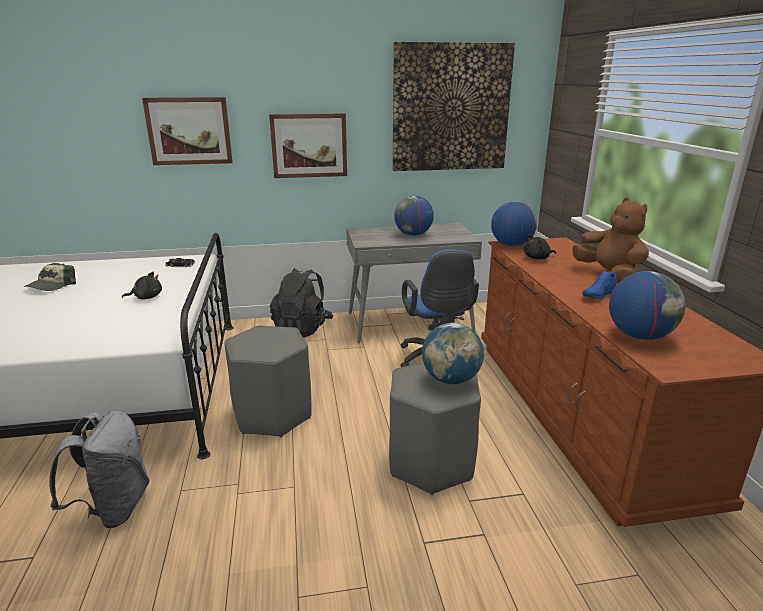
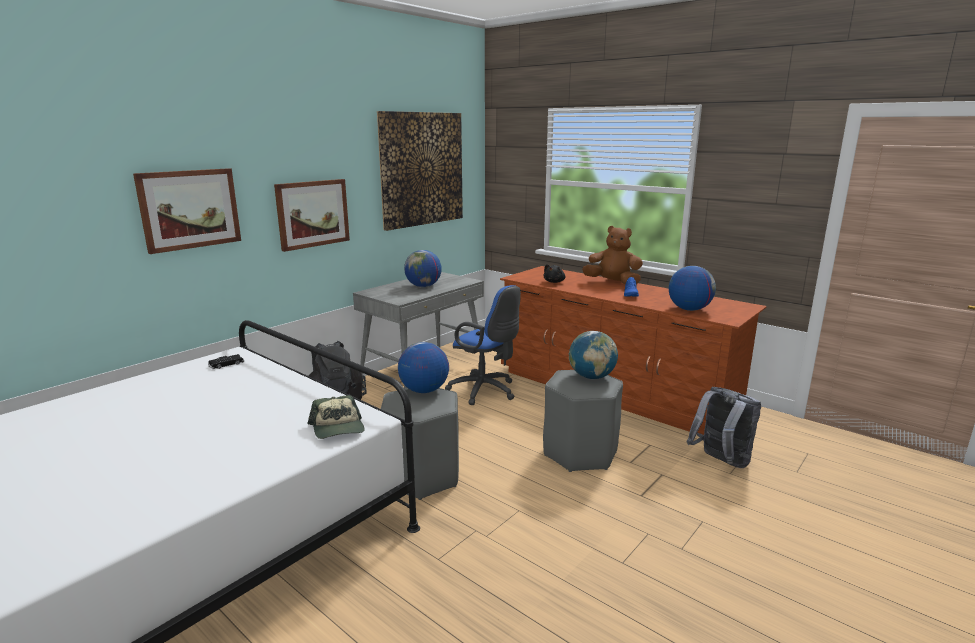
camera: 40 degrees left, 5 degrees down
(51, 286) = (102, 426): cap -> cap (338, 428)
(114, 508) = (402, 601): grey backpack -> grey backpack (720, 462)
(146, 297) = (262, 398): black plush toy -> none
(511, 245) = (520, 277): globe -> globe (424, 390)

